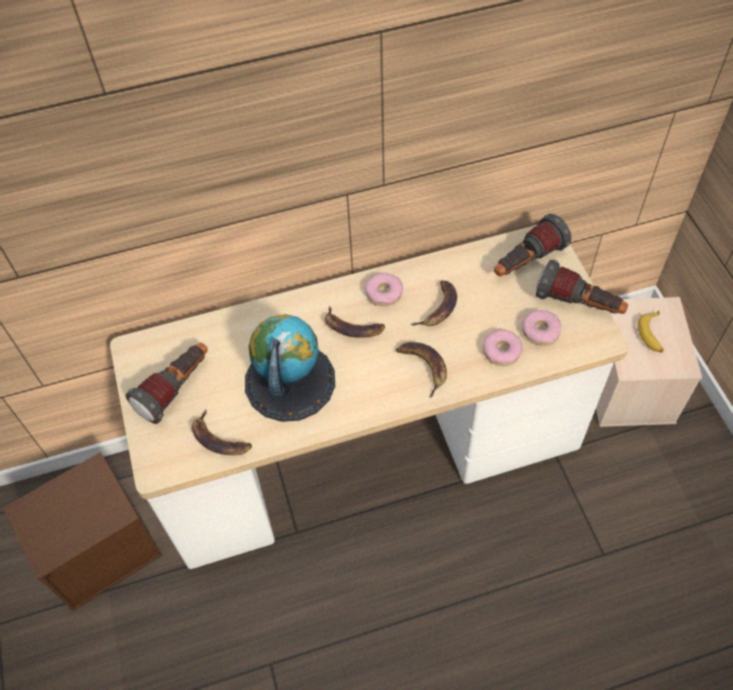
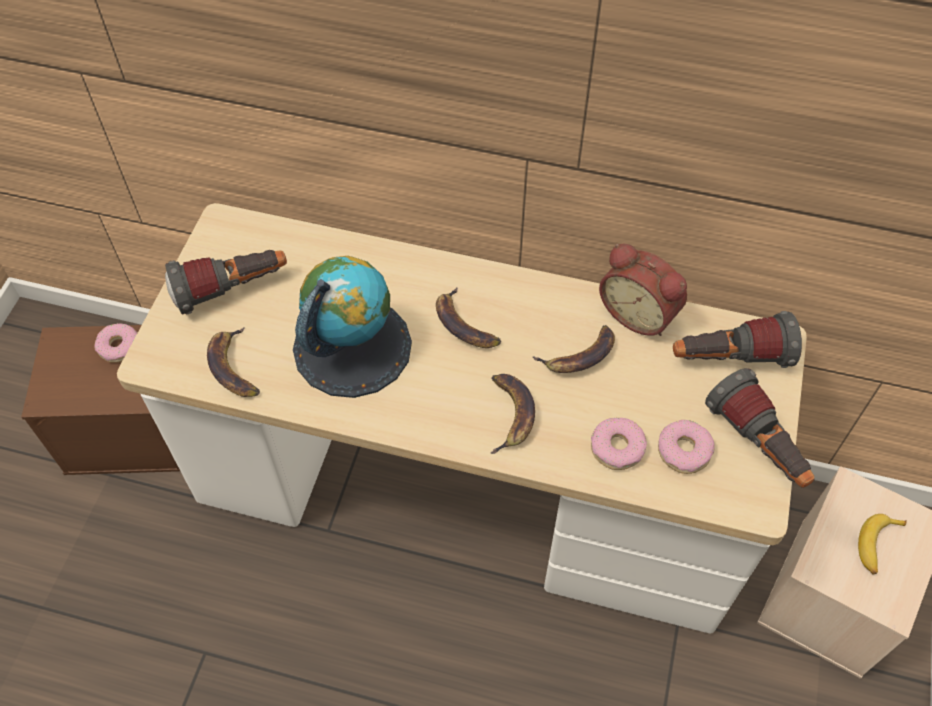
camera: 30 degrees right, 0 degrees up
(384, 293) = (529, 305): donut -> donut (119, 347)
(454, 262) = (639, 313): none -> alarm clock

